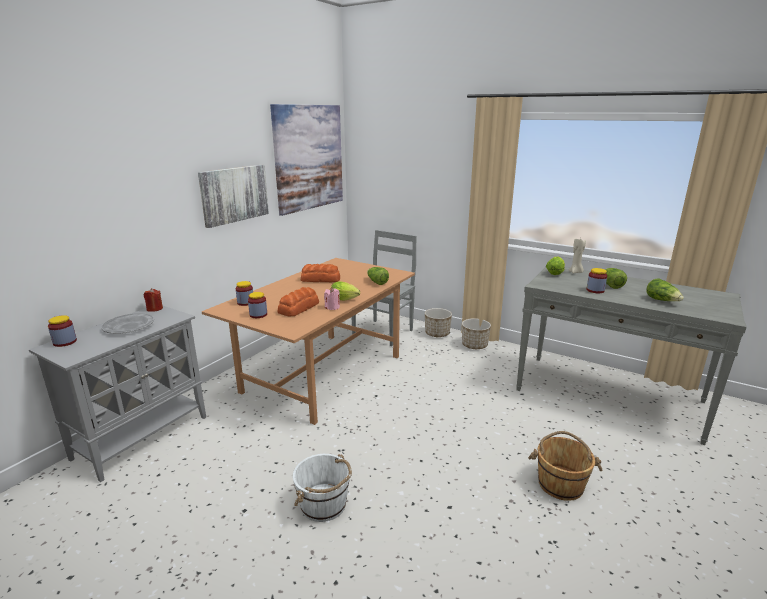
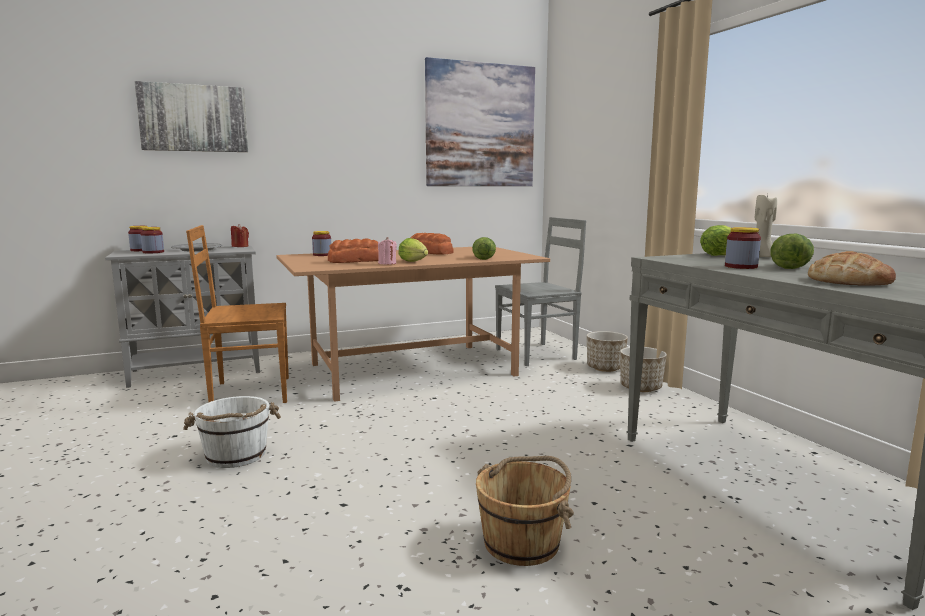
camera: 35 degrees right, 10 degrees down
(232, 442) = (248, 392): none -> brown chair
(234, 194) = (363, 151): picture -> picture (194, 118)
(258, 315) = (310, 260): jar -> jar (153, 252)
(662, 300) = (849, 281): lettuce -> bread

